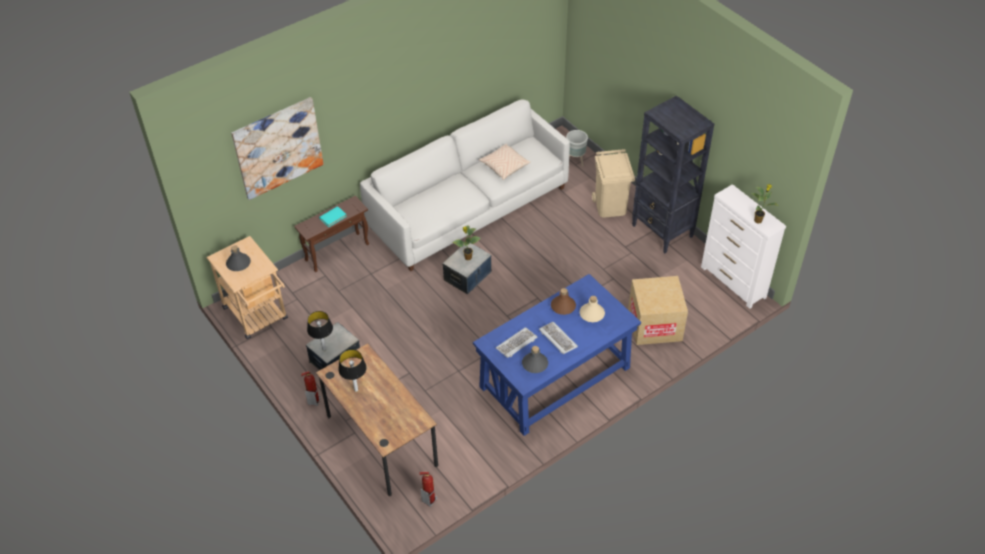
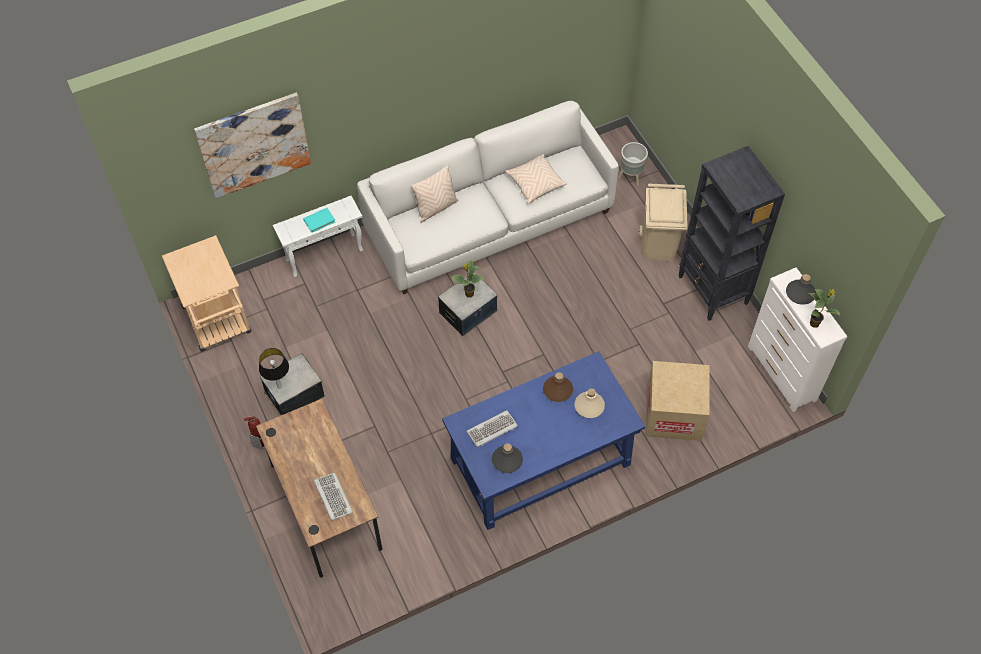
camera: 10 degrees right, 10 degrees up
(238, 264) = (195, 270): grey bottle -> grey bottle (800, 293)
(337, 252) = (324, 255): brown side table -> white side table
(356, 390) = (296, 457): table lamp -> none
(427, 195) = (436, 208): none -> beige pillow
(429, 500) = (363, 590): fire extinguisher -> none
(557, 339) = (541, 432): keyboard -> keyboard (332, 497)

